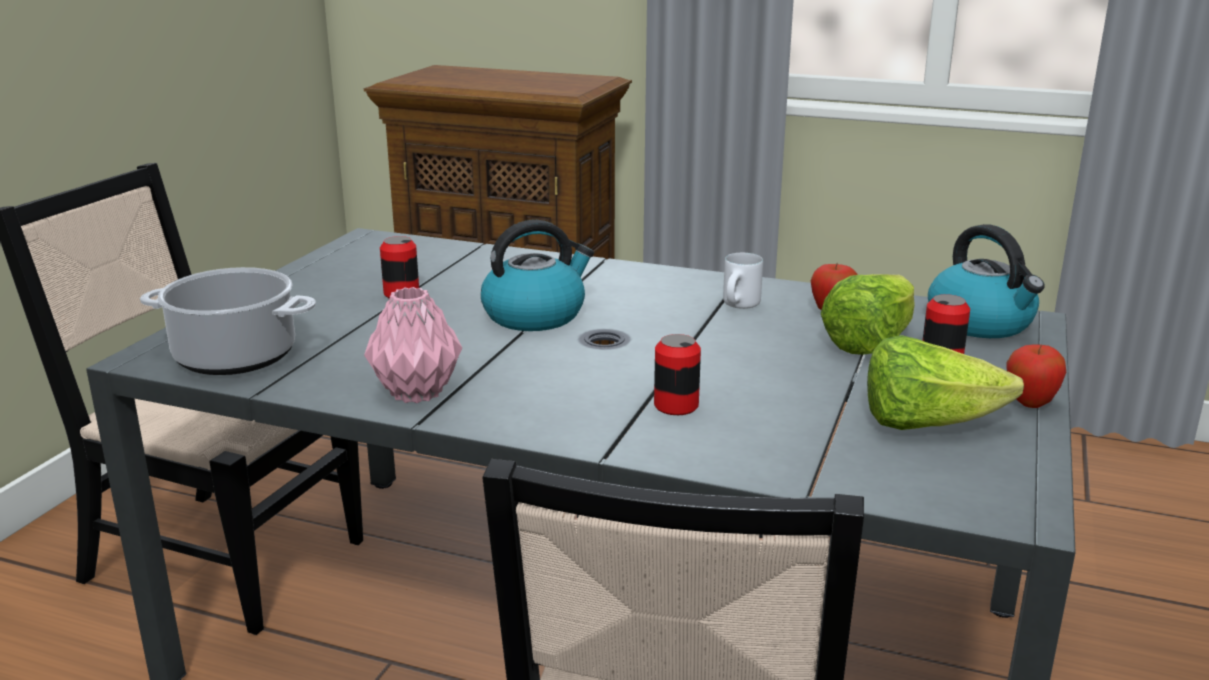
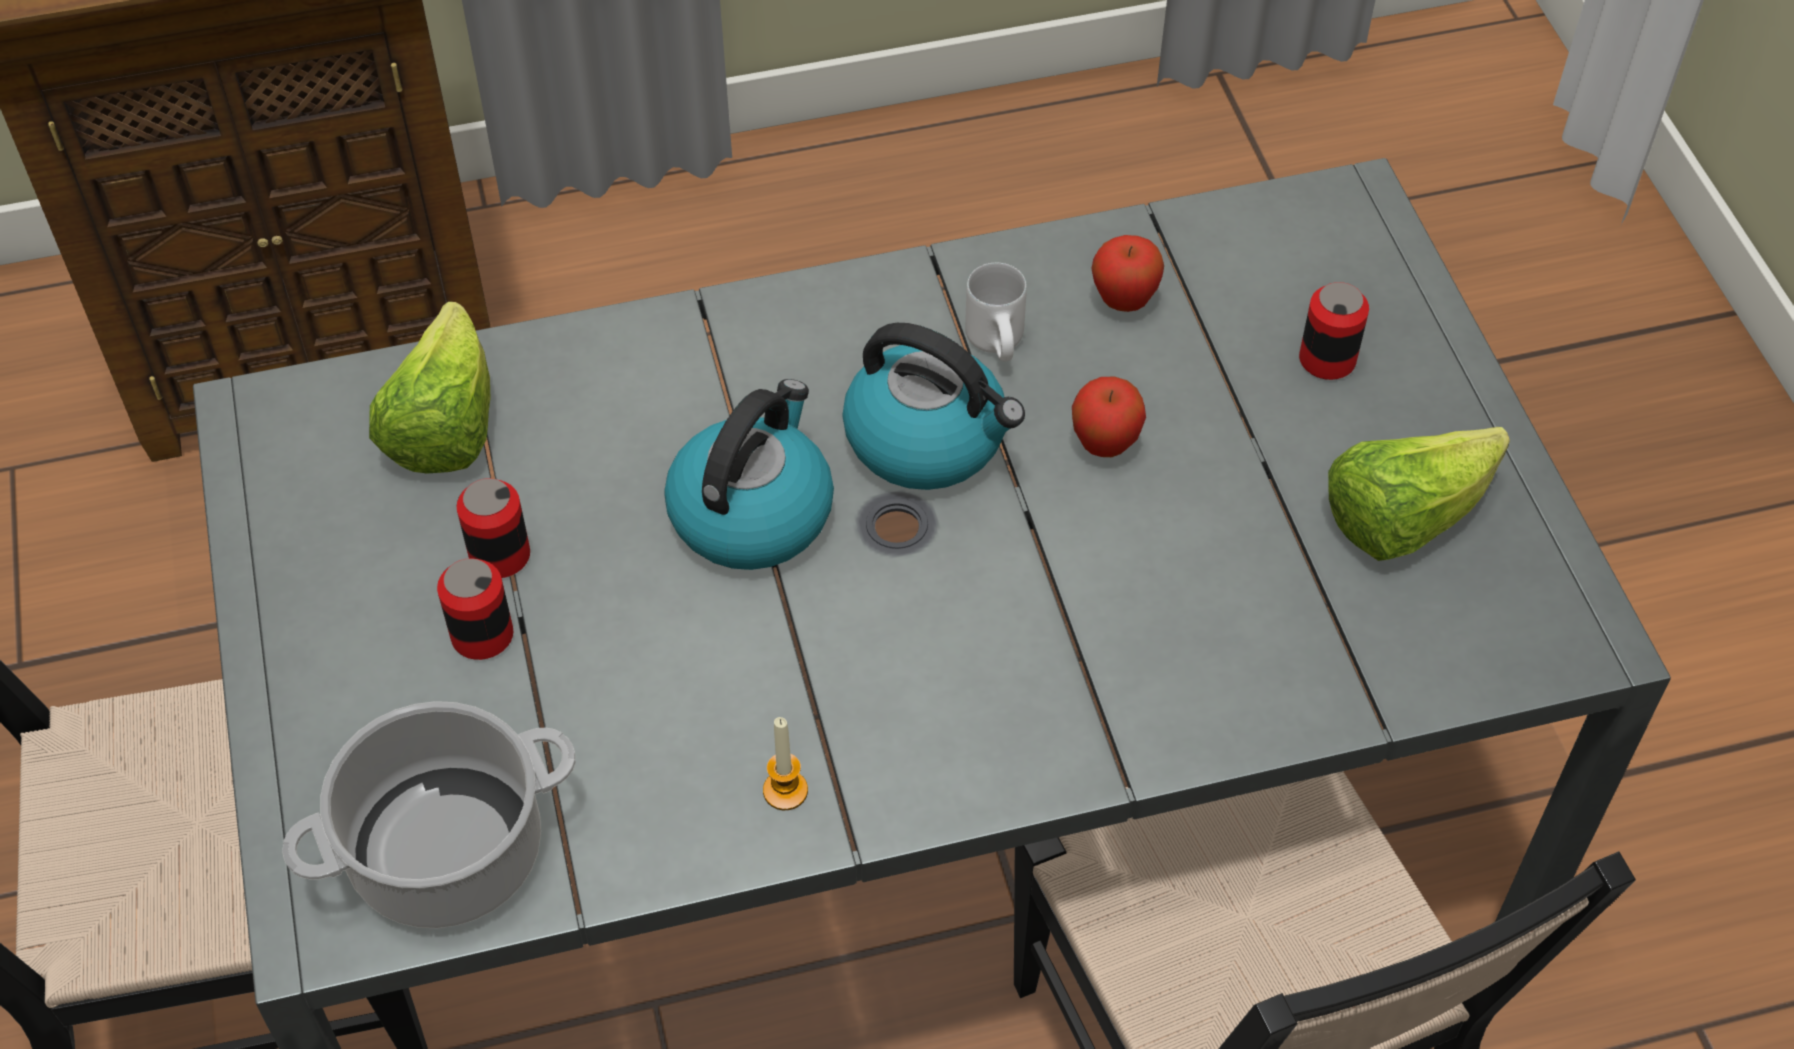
camera: 35 degrees left, 30 degrees up
(415, 393) = (785, 791): pink vase -> candle
(676, 406) = (1117, 635): can -> can (482, 635)
(870, 342) = (1221, 358): lettuce -> lettuce (444, 427)
(981, 323) = (1312, 237): kettle -> kettle (928, 439)
(1030, 403) = (1476, 411): apple -> apple (1104, 445)

